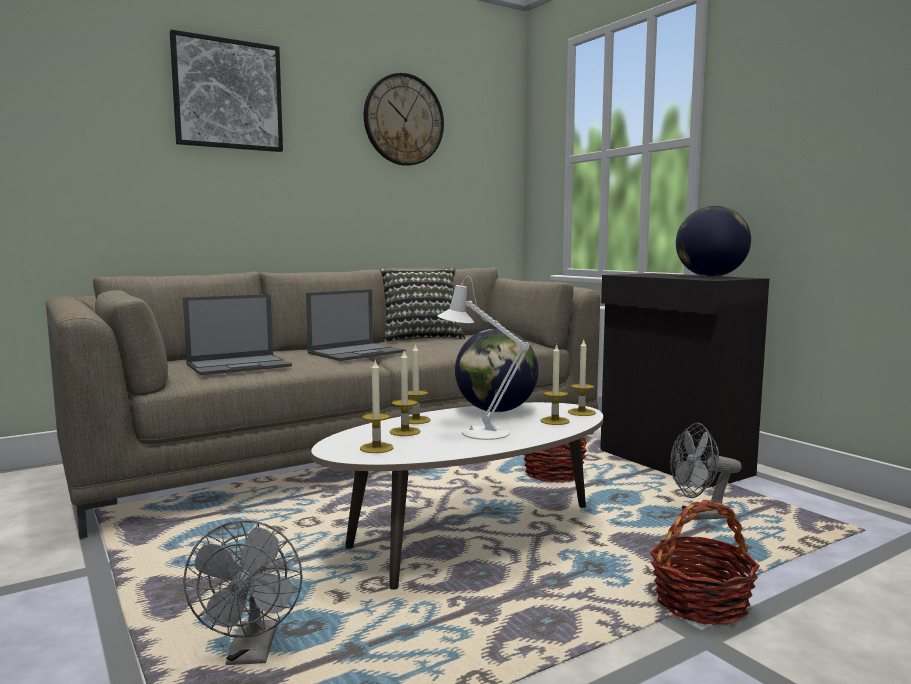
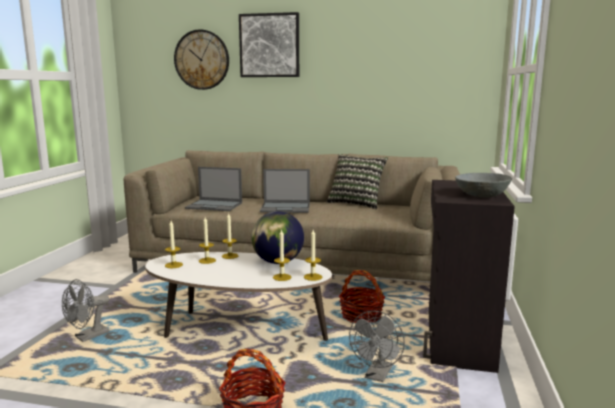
camera: 45 degrees right, 5 degrees up
(403, 120) = (387, 47): wall clock -> wall clock (202, 60)
(478, 432) = (230, 271): white table lamp -> none
(699, 516) = (377, 376): grey fan -> grey fan turned 105 degrees counterclockwise
(710, 276) = (482, 195): globe -> grey bowl

